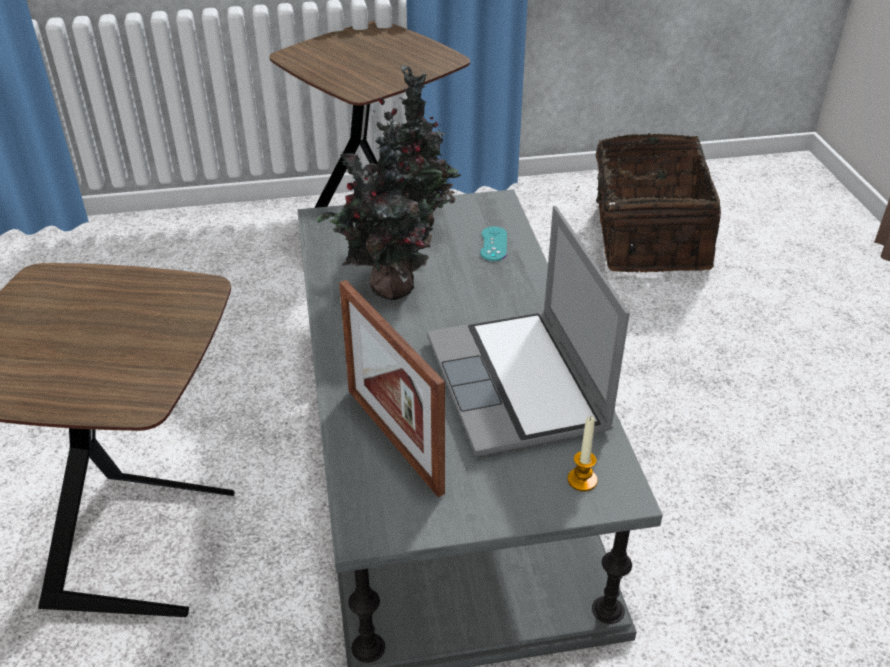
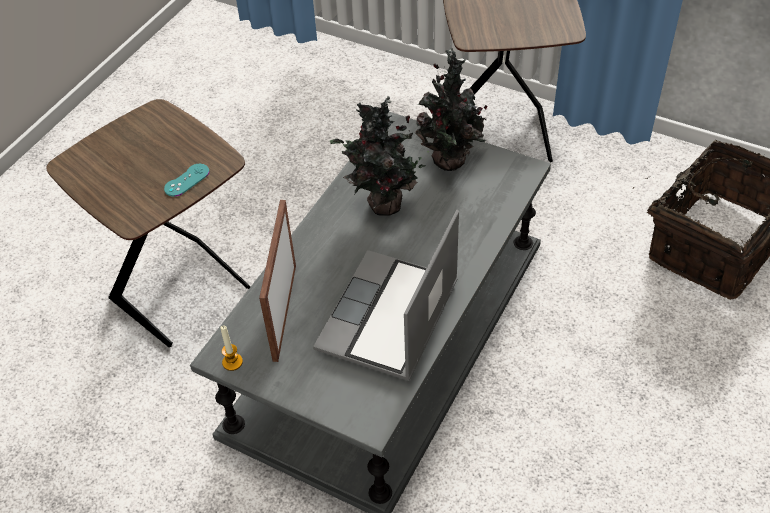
camera: 40 degrees right, 10 degrees up
(493, 244) = (485, 204): turquoise game controller -> turquoise game controller (187, 180)
(582, 480) = (359, 401): candle -> candle (232, 362)

